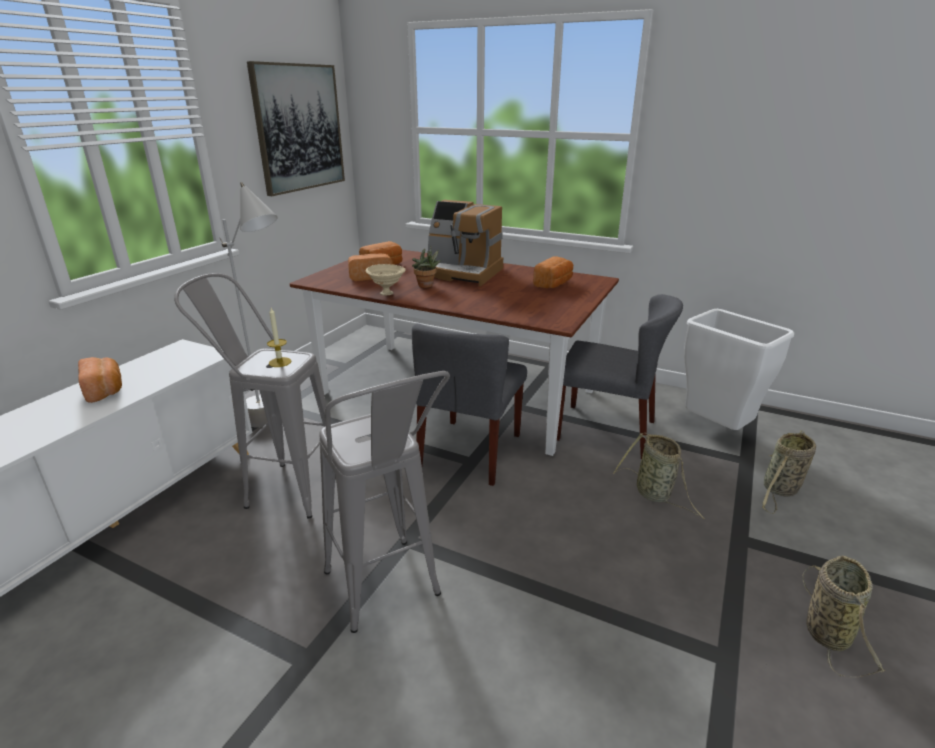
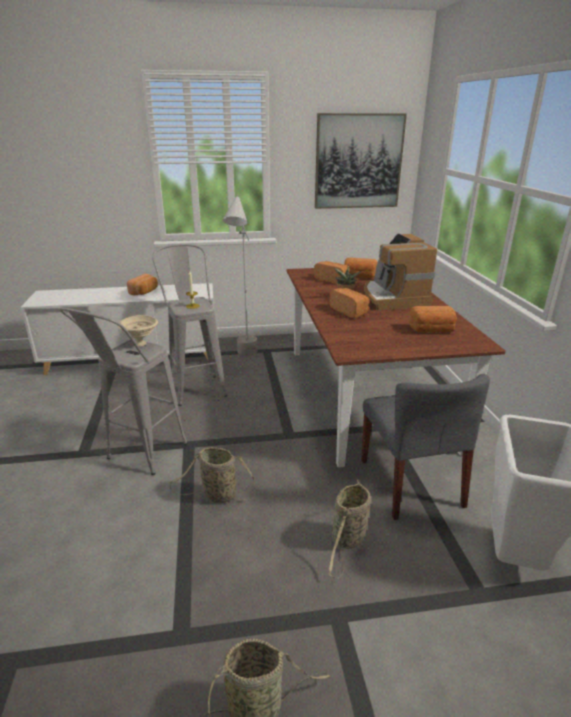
camera: 55 degrees right, 0 degrees up
(387, 293) = (312, 292): beige bowl -> beige bowl (141, 344)
(465, 295) = (349, 311): none -> bread
(470, 451) = (300, 430): grey chair -> none
(779, 490) = (455, 635): basket -> basket (217, 495)

